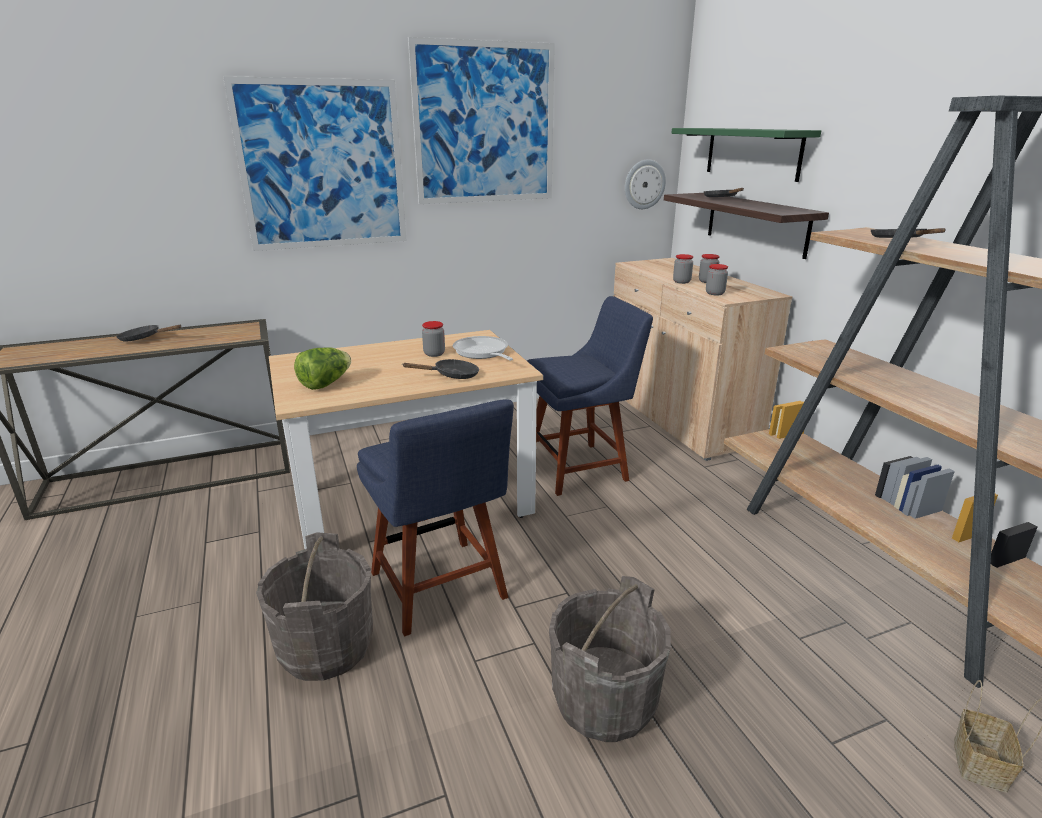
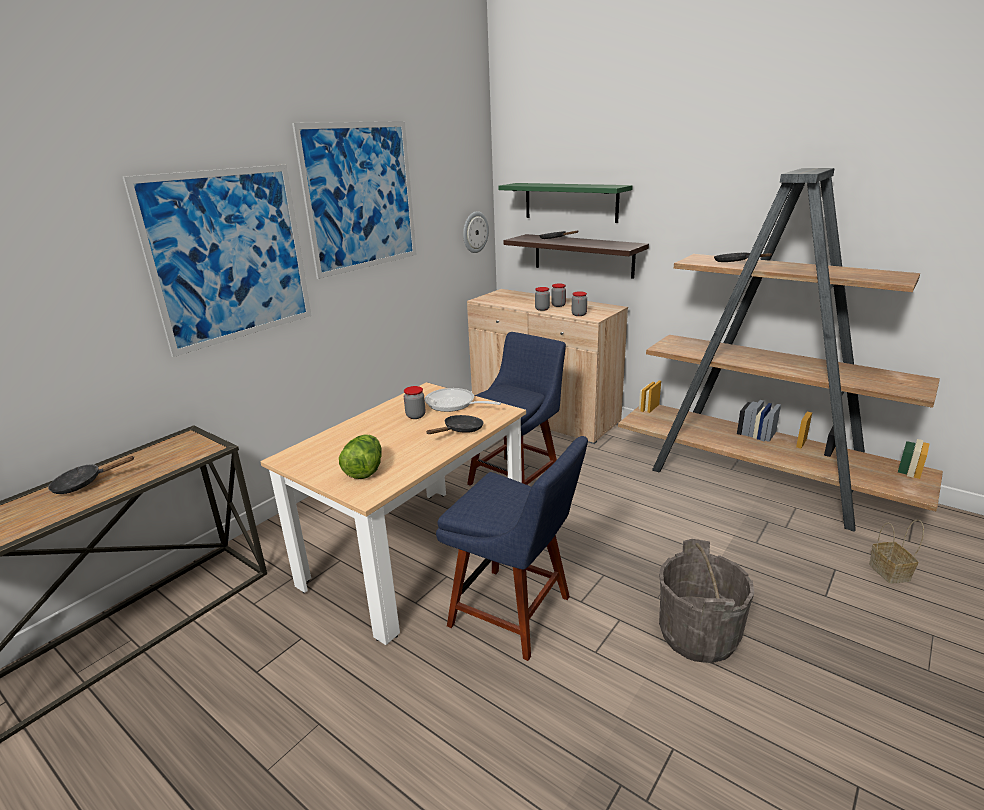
camera: 30 degrees left, 0 degrees up
(325, 647) = (477, 700): grey bucket -> none

